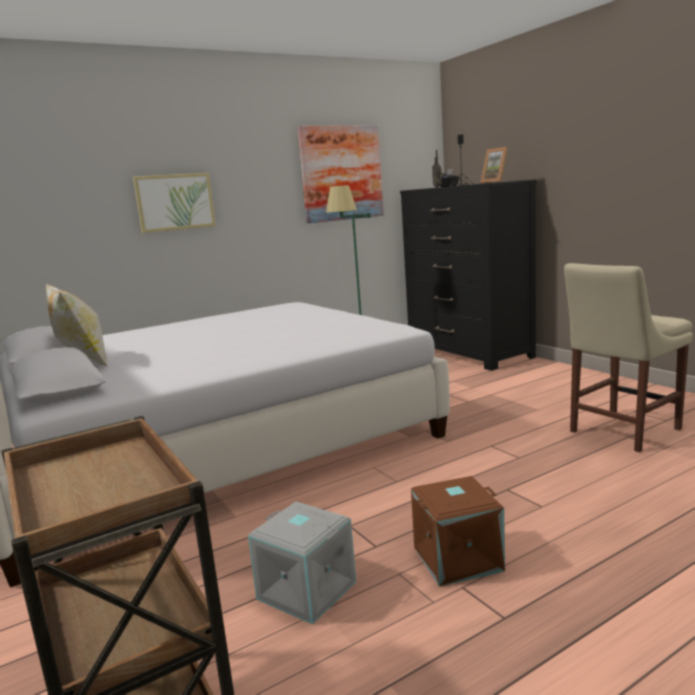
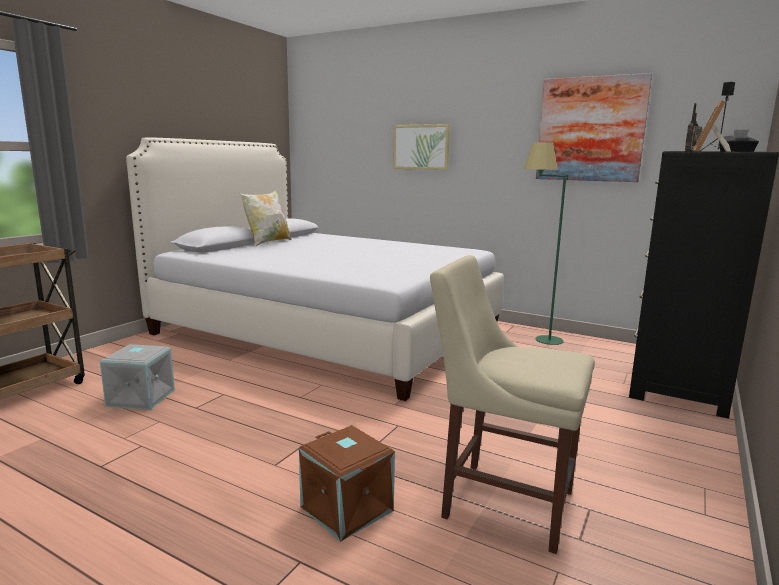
camera: 60 degrees right, 0 degrees up
(457, 557) = (181, 438): brown storage box -> brown storage box (348, 508)

